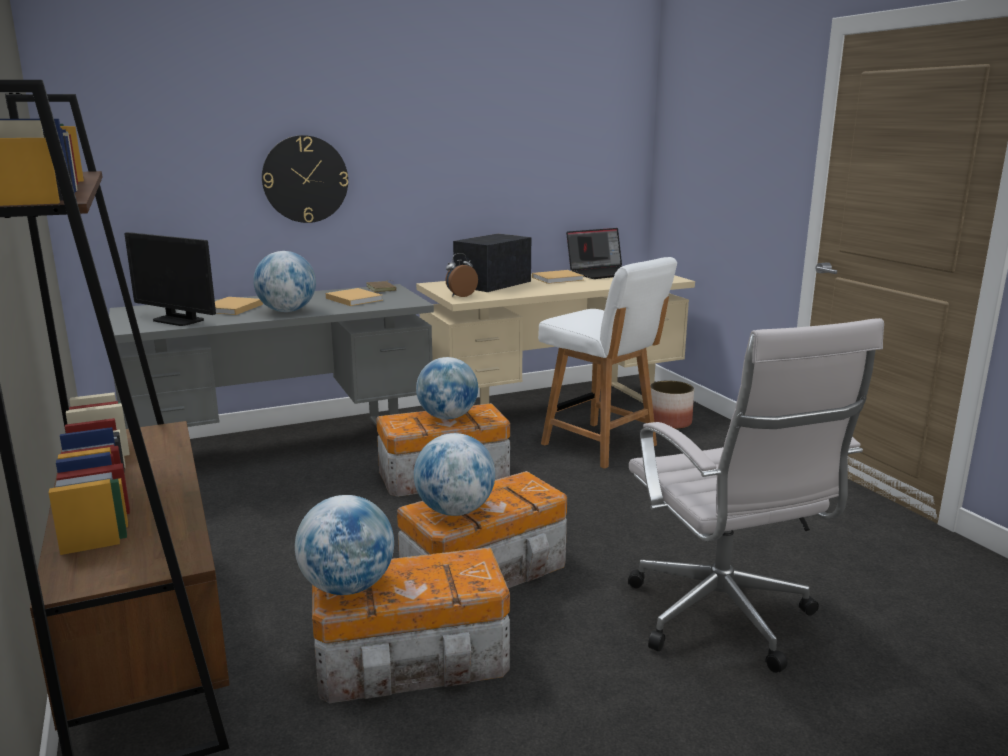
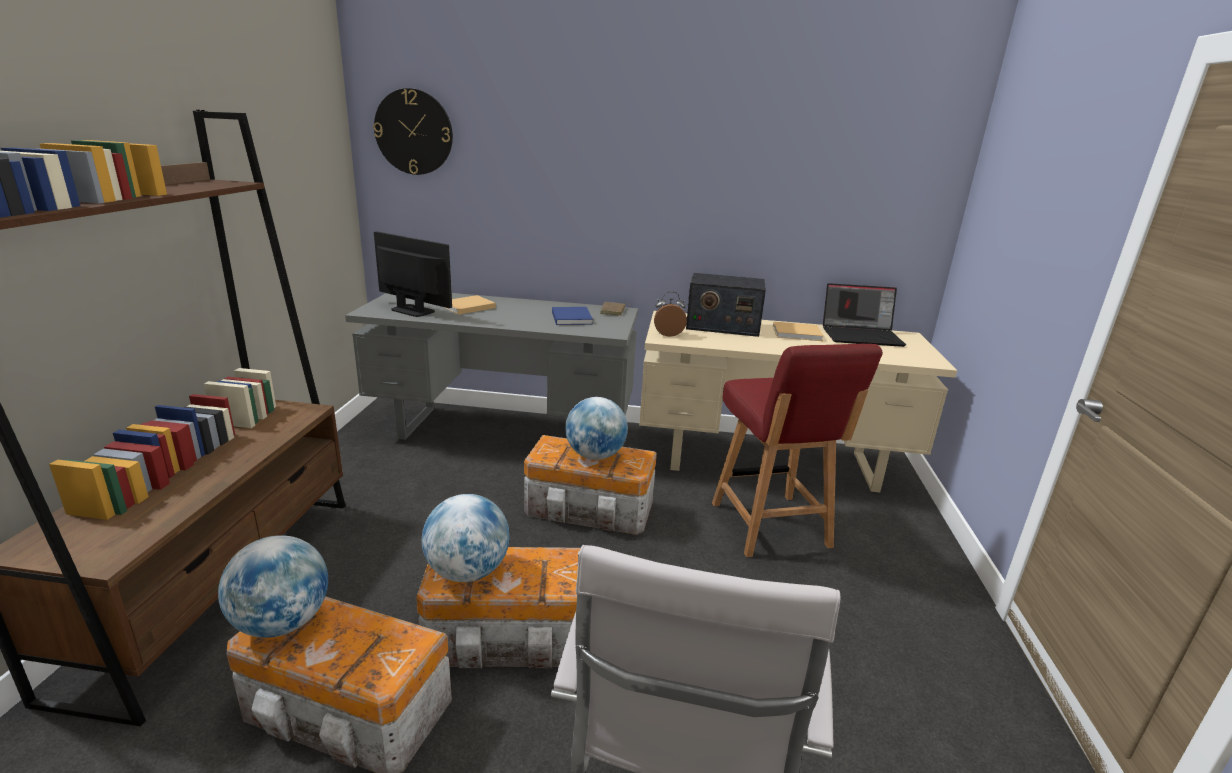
camera: 30 degrees right, 5 degrees up
(178, 320) = (412, 311): monitor -> monitor turned 150 degrees clockwise
(287, 311) = (500, 319): globe -> none
(305, 179) = (560, 198): wall clock -> wall clock (414, 132)
(353, 299) = (571, 317): beige book -> blue book
(493, 283) = (722, 326): radio -> radio turned 150 degrees counterclockwise
(601, 445) = (771, 526): white chair -> red chair
(669, 422) = (876, 523): planter -> none

